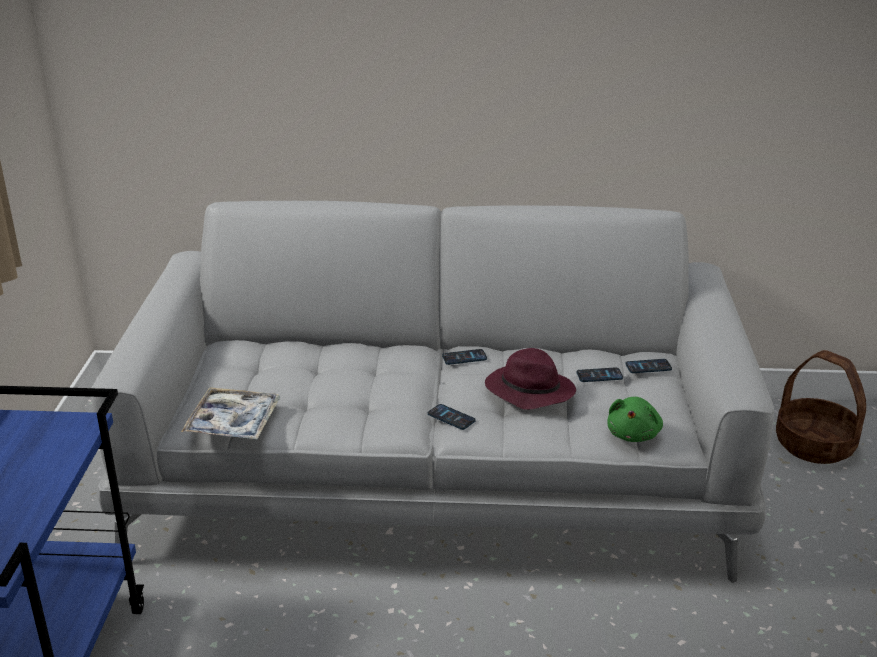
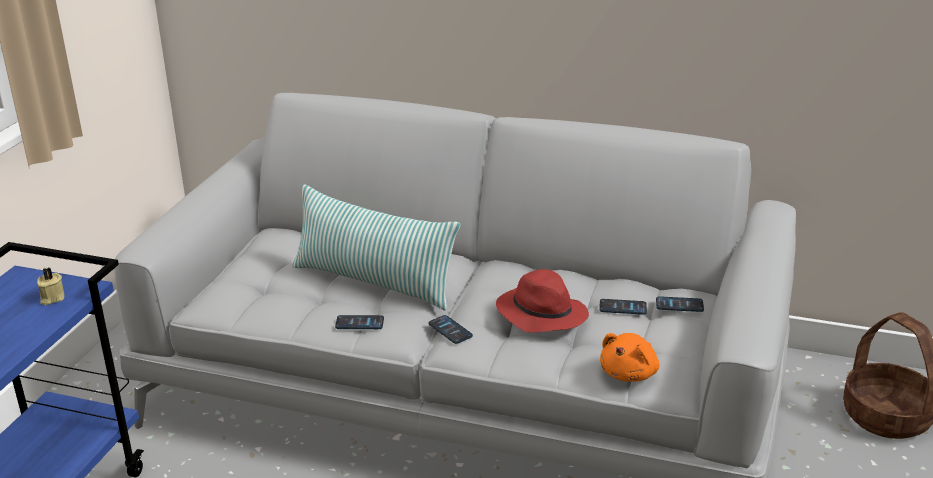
camera: 15 degrees right, 0 degrees up
(55, 438) = (51, 298): none -> beige candle
(233, 422) = (242, 307): tray -> none
(354, 381) = (374, 282): none -> pillow
(464, 357) = (493, 272): phone -> phone (359, 323)
(528, 391) = (540, 314): purple hat -> red hat
(633, 434) = (630, 373): green plush toy -> orange plush toy

